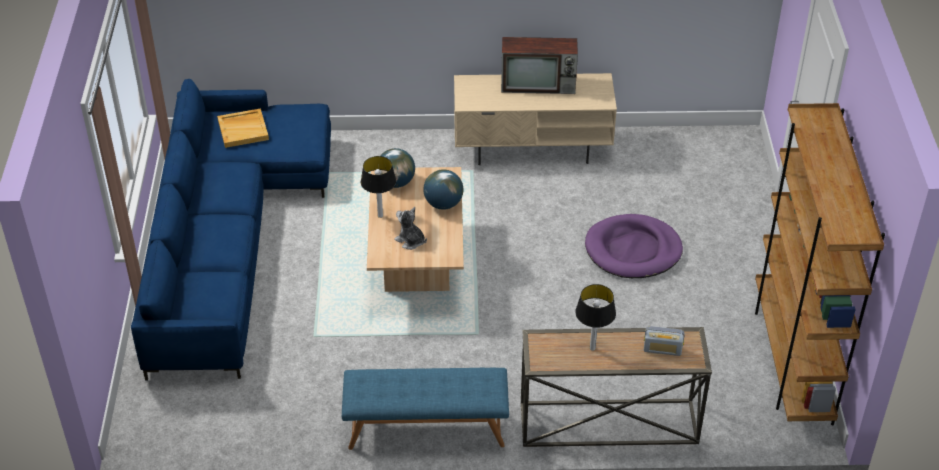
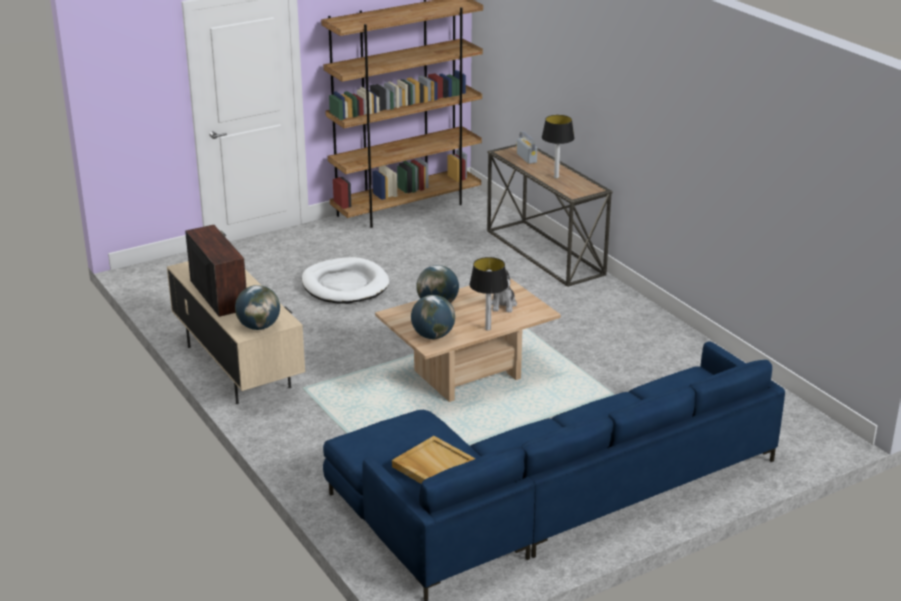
camera: 120 degrees left, 15 degrees down
(426, 428) = (640, 314): blue bench -> none
(469, 90) = (258, 326): none -> globe
(633, 250) = (345, 285): purple dog bed -> white dog bed

